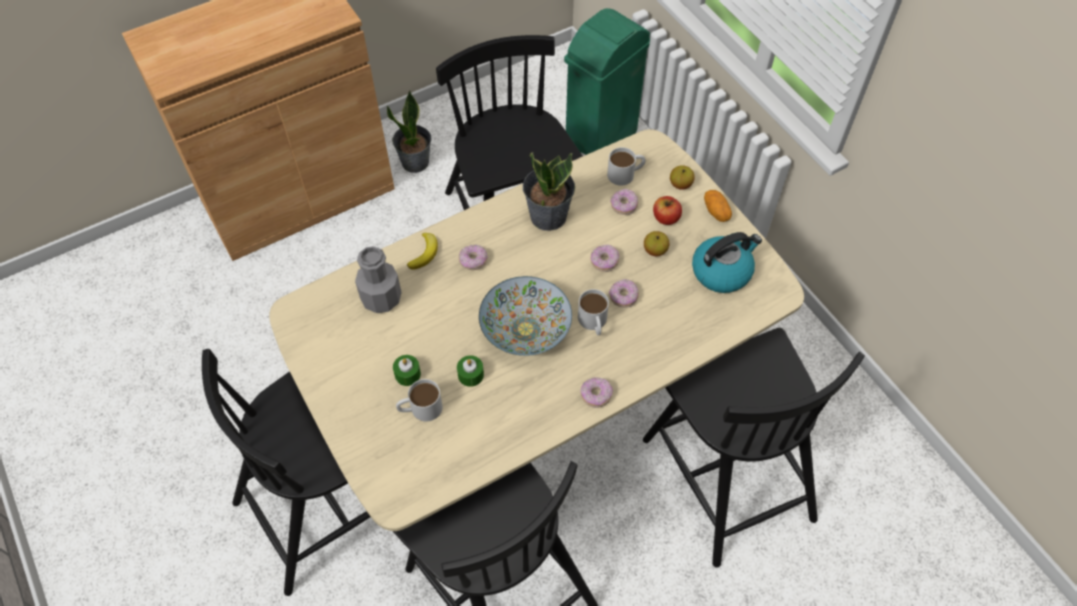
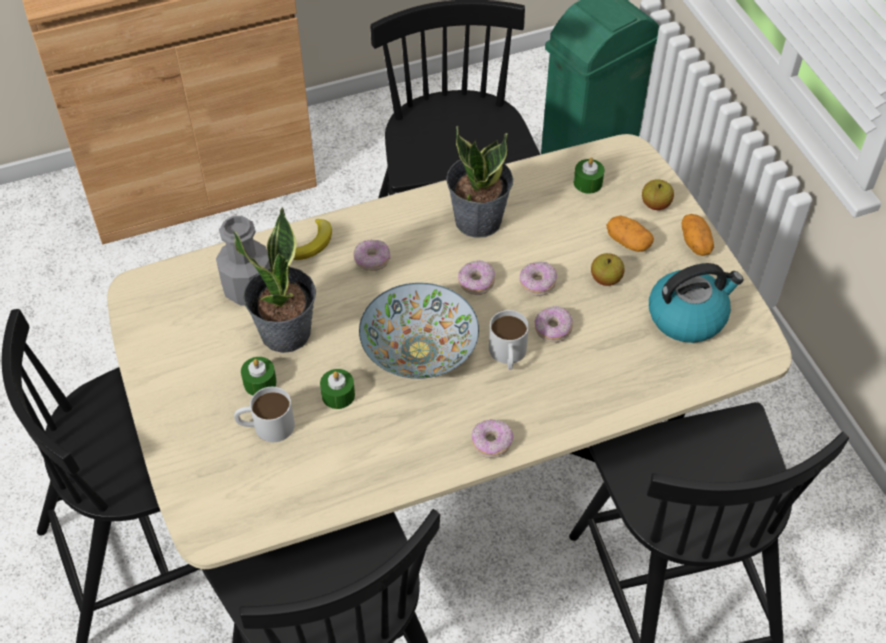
camera: 10 degrees right, 5 degrees down
(416, 162) = (349, 158): potted plant -> potted plant (286, 333)
(623, 206) = (576, 220): donut -> donut (476, 283)
(626, 173) = (588, 183): white mug -> green candle
(665, 218) = (628, 242): apple -> potato

